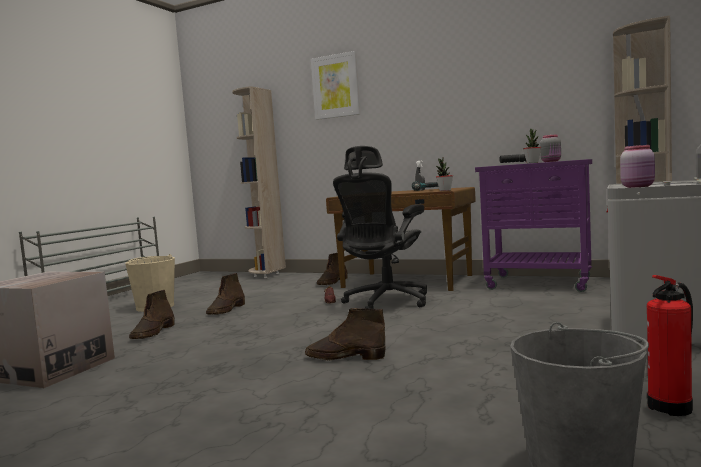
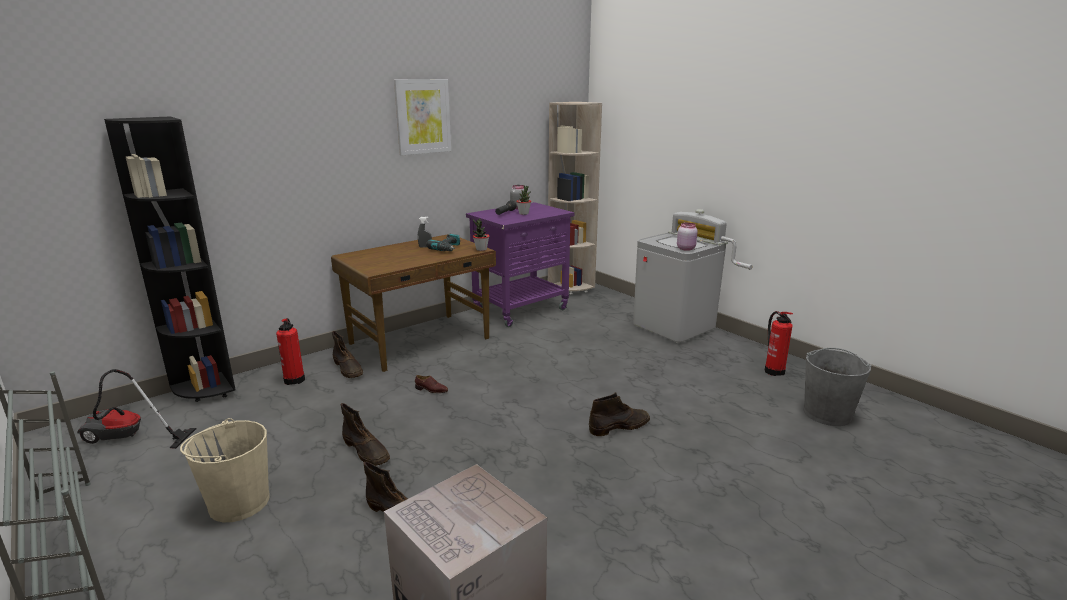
camera: 65 degrees left, 15 degrees up
(205, 280) = (127, 438): none -> vacuum cleaner
(264, 275) = (205, 393): beige bookcase -> black bookcase
(302, 279) = (295, 379): none -> fire extinguisher
(335, 86) = (287, 120): picture -> picture (423, 116)
(344, 357) = (619, 426): brown boot -> brown boot turned 150 degrees counterclockwise
(385, 303) = (484, 371): office chair -> none

